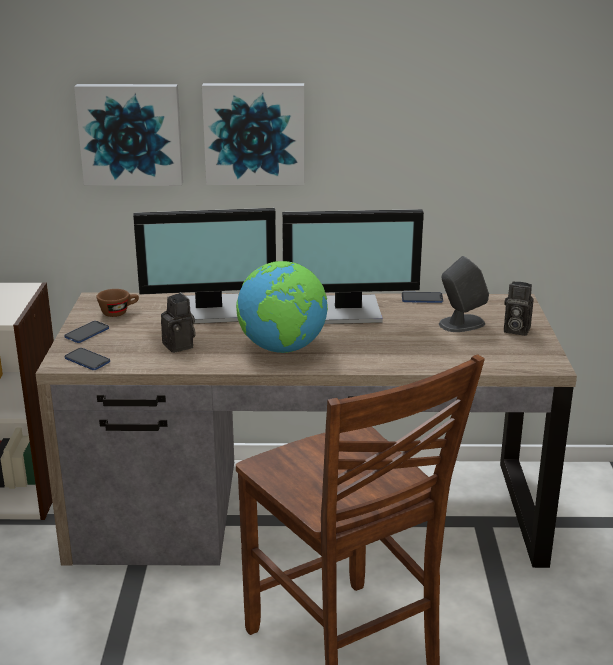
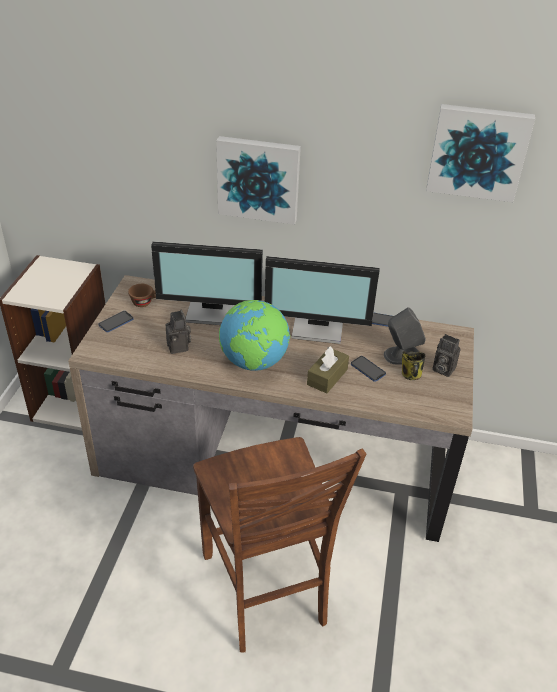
camera: 10 degrees right, 15 degrees up
(87, 360) = (108, 352): phone -> phone (368, 369)
(131, 134) = (162, 167): picture -> picture (478, 152)
(380, 351) = (327, 377): none -> brown tissue box
(481, 339) = (411, 375): none -> mug

